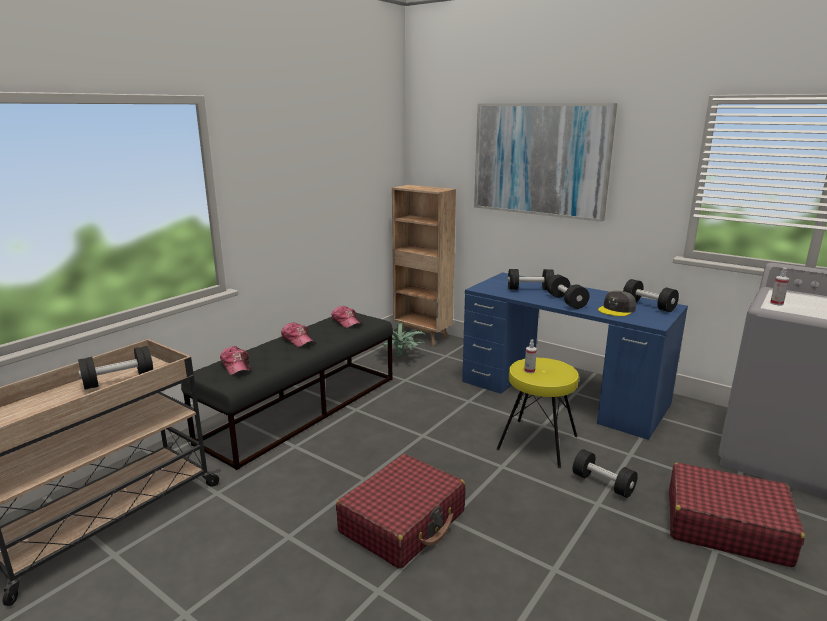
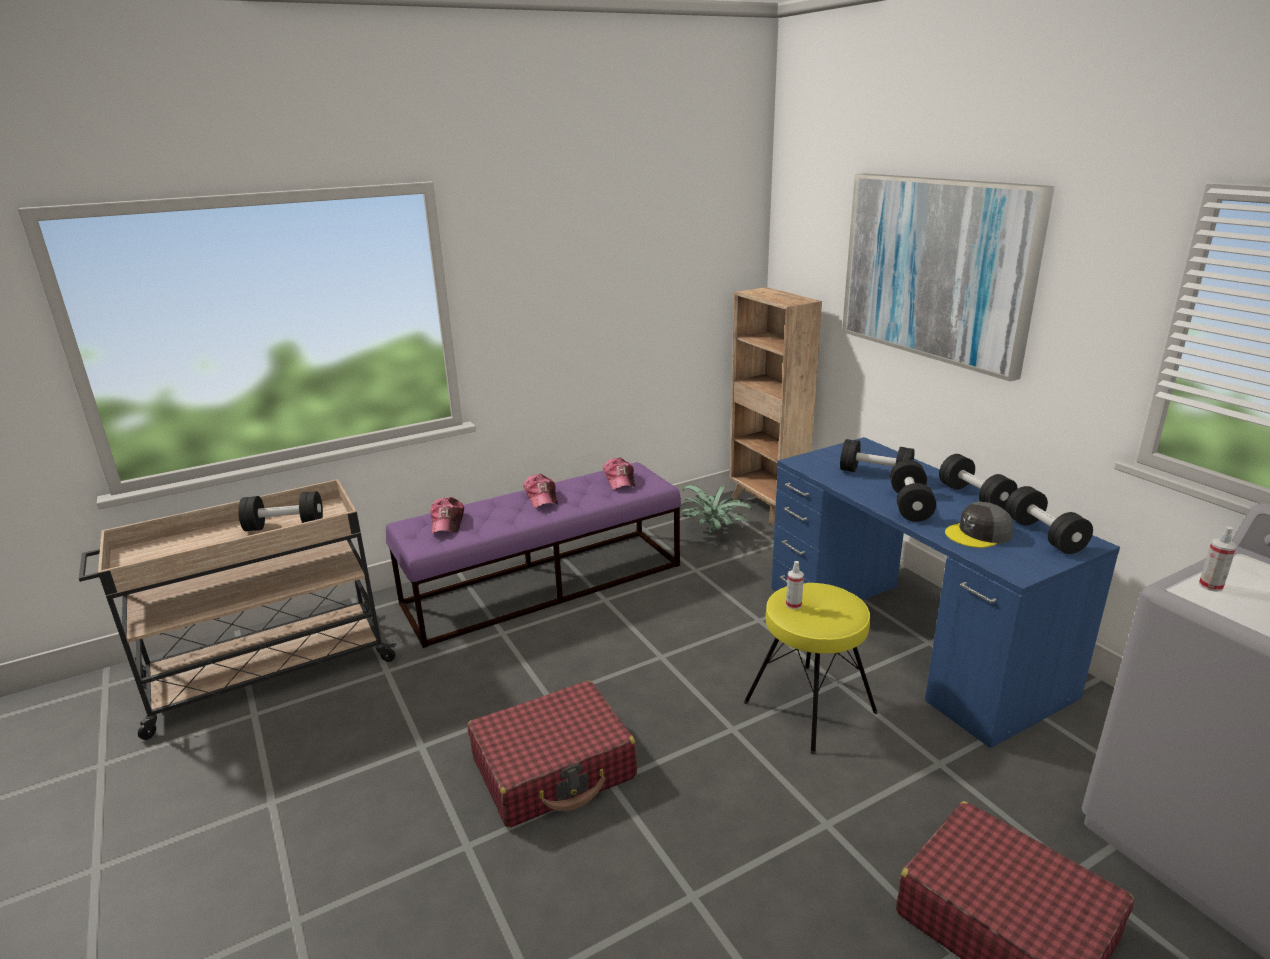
camera: 25 degrees right, 5 degrees up
(303, 408) = (544, 584): black bench -> purple bench
(602, 484) = (858, 797): black dumbbell -> black dumbbell (974, 497)

